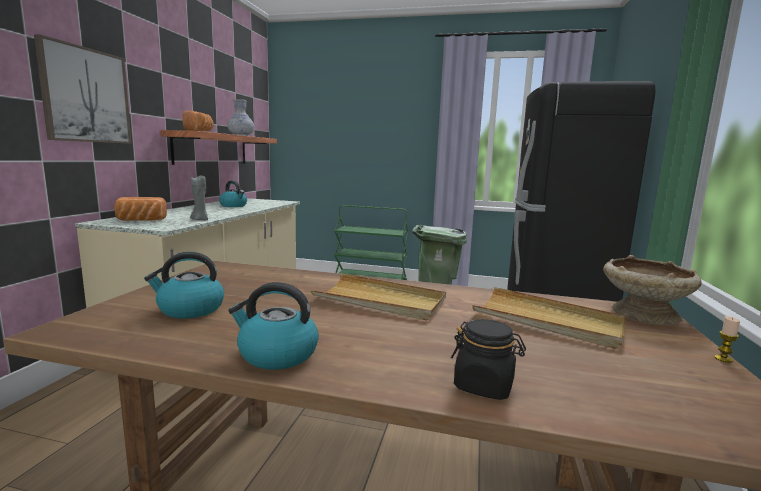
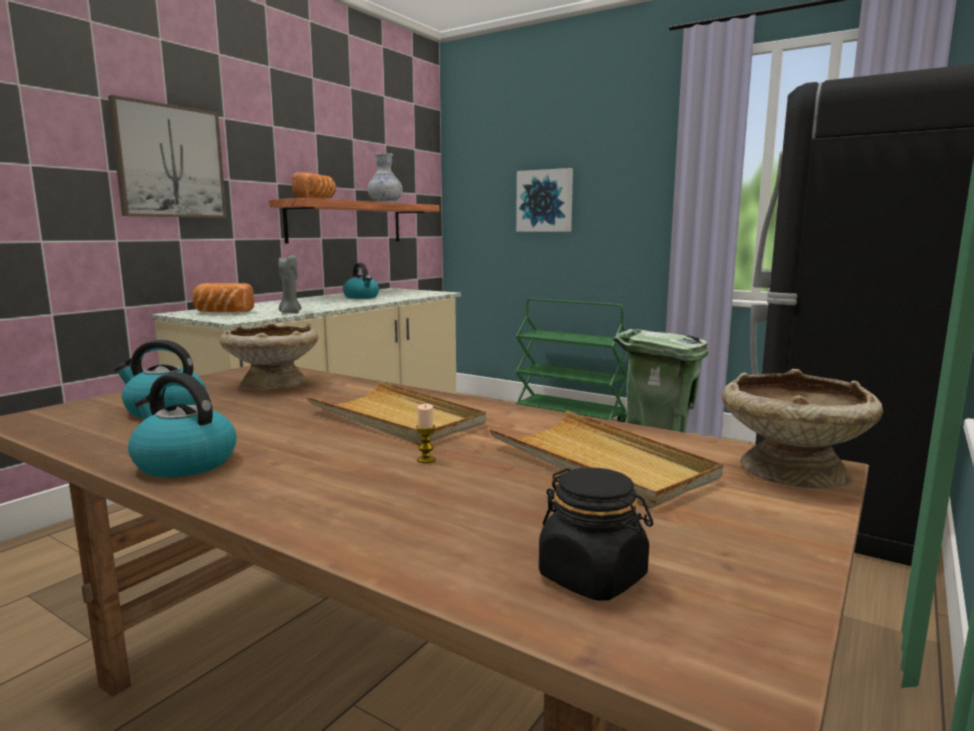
camera: 20 degrees right, 0 degrees up
(247, 279) = (273, 383): none -> beige bowl
(348, 139) = (545, 201): none -> picture
(484, 386) = (369, 525): black jar -> black jar (593, 577)
(723, 359) = (826, 545): candle -> candle (426, 460)

